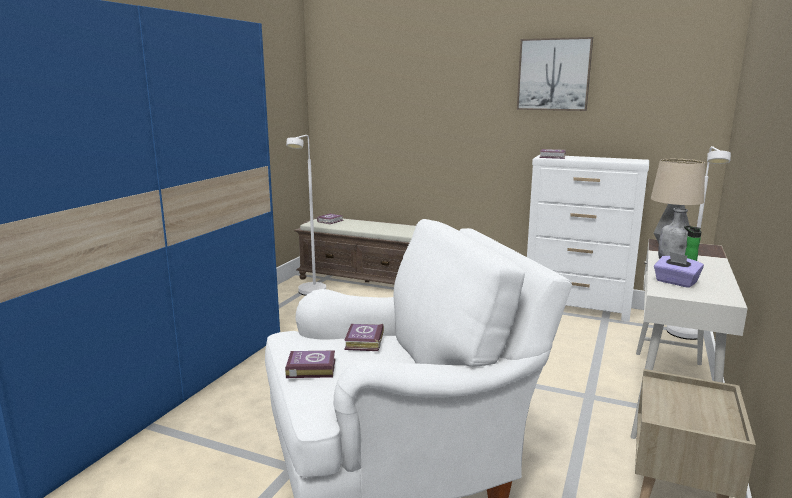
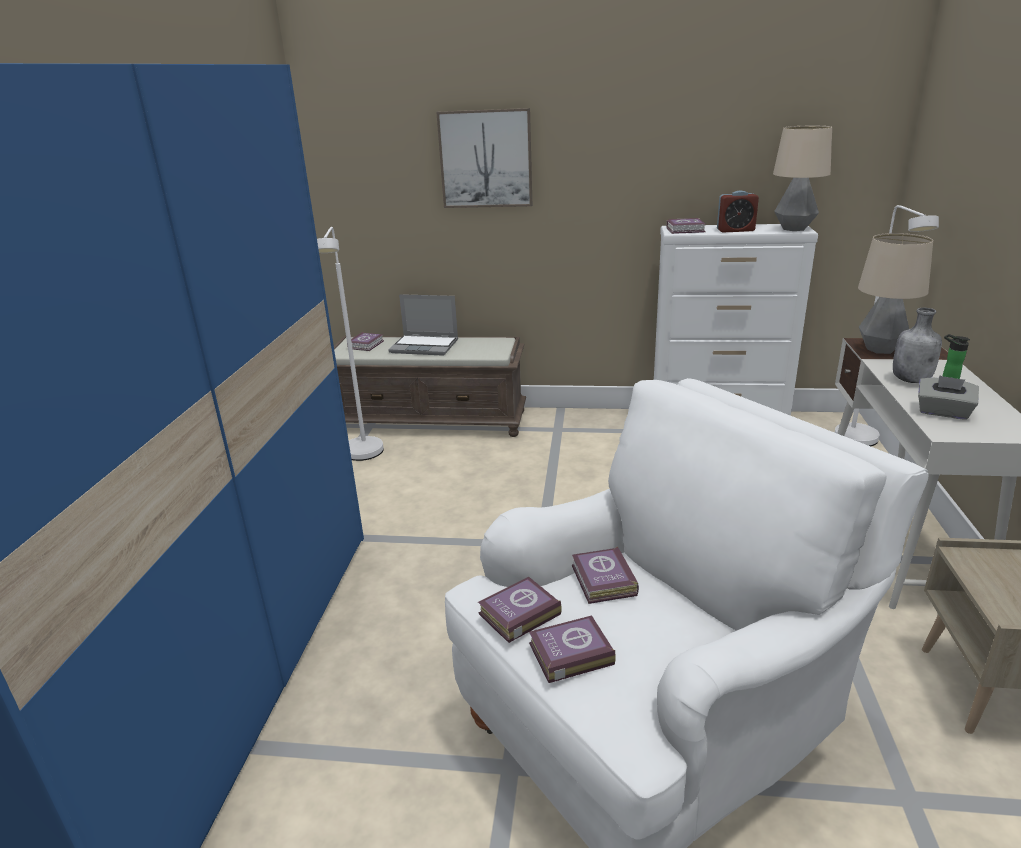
camera: 15 degrees left, 10 degrees up
(296, 347) = (517, 614): none -> book
(367, 225) = (425, 346): none -> laptop
(553, 74) = (679, 111): picture -> picture (486, 159)
(588, 159) = (735, 230): none -> alarm clock
(633, 161) = (793, 229): none -> table lamp
(675, 282) = (943, 412): purple tissue box -> grey tissue box

